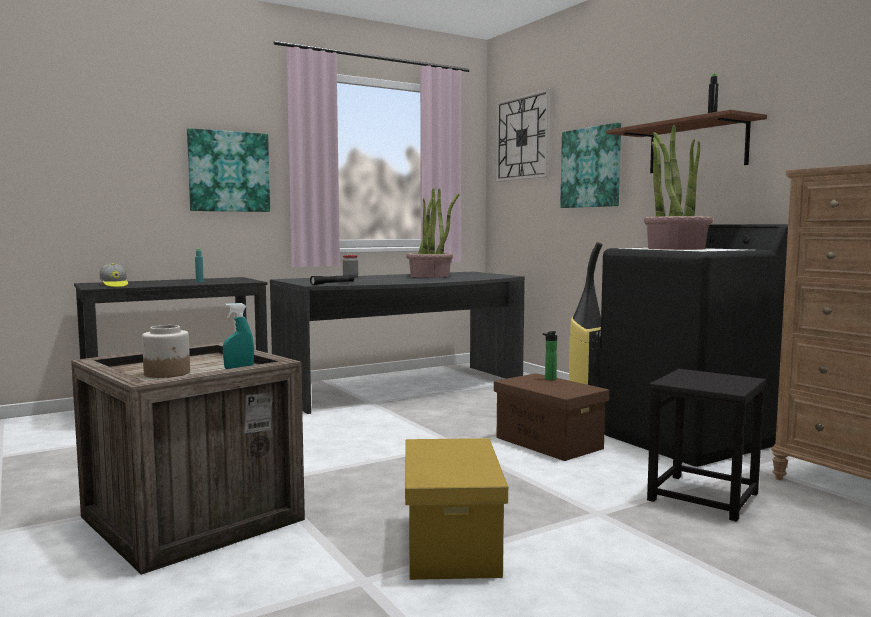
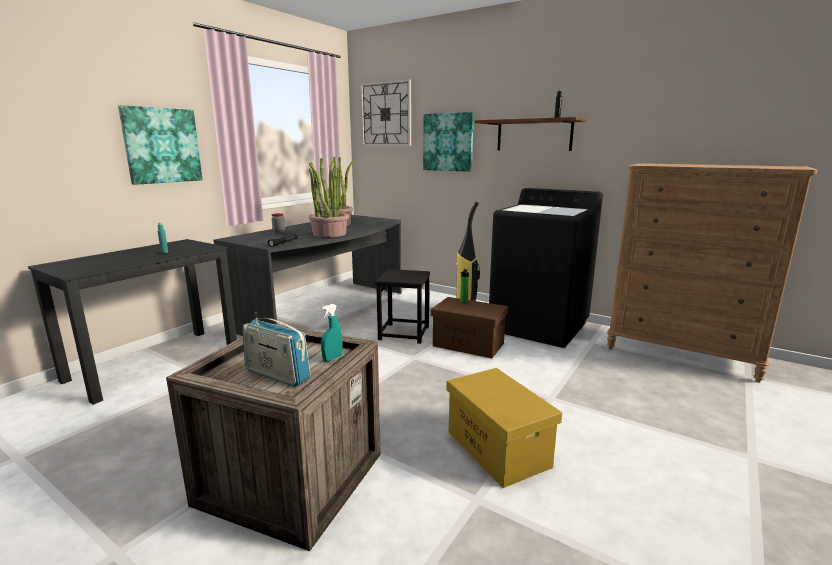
camera: 25 degrees left, 10 degrees up
(114, 285) = (87, 267): cap -> none
(167, 373) = (277, 375): jar -> radio
(675, 248) = (540, 209): potted plant -> potted plant (329, 234)
(704, 497) = (589, 371): black stool -> black stool (404, 333)

